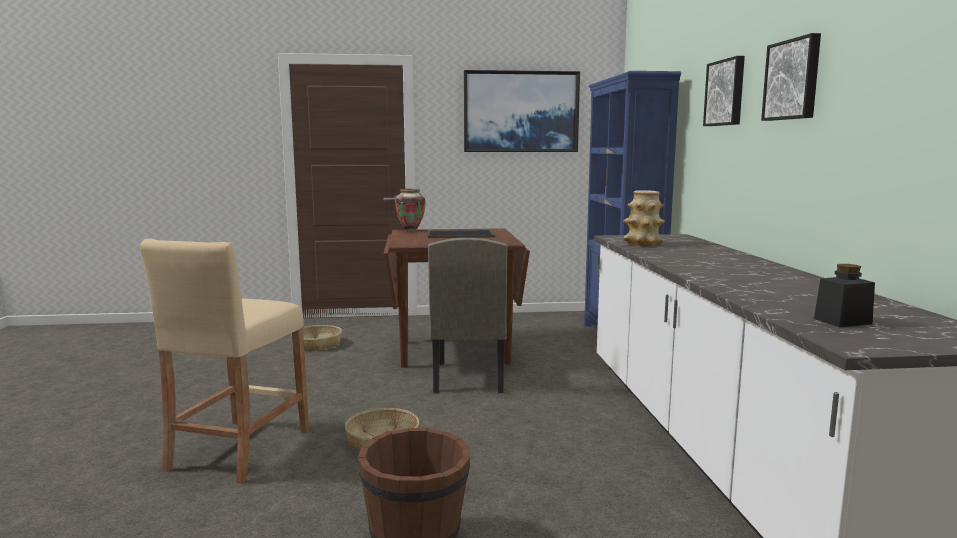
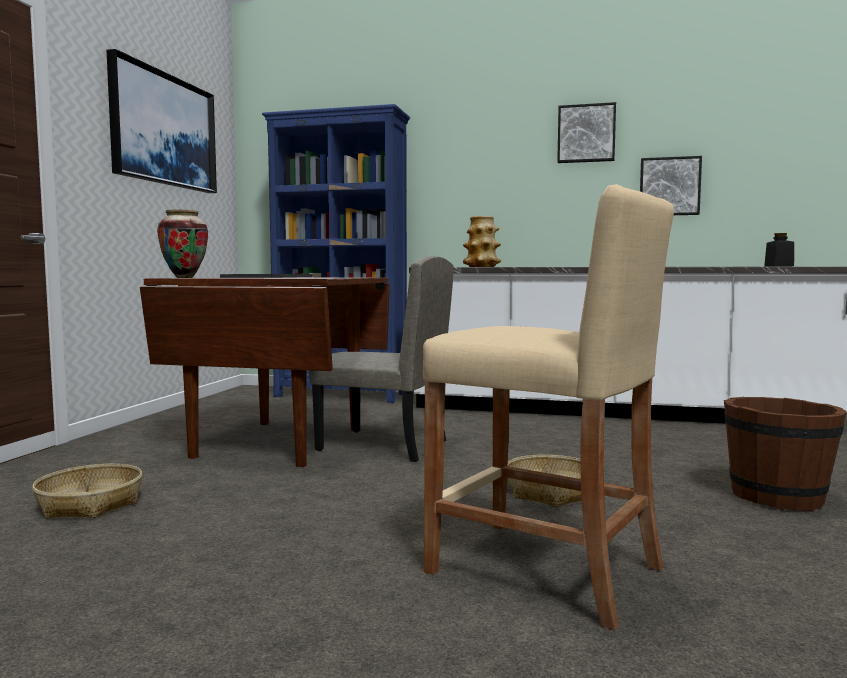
camera: 70 degrees left, 5 degrees down
(726, 93) = (486, 140): picture -> picture (669, 186)

